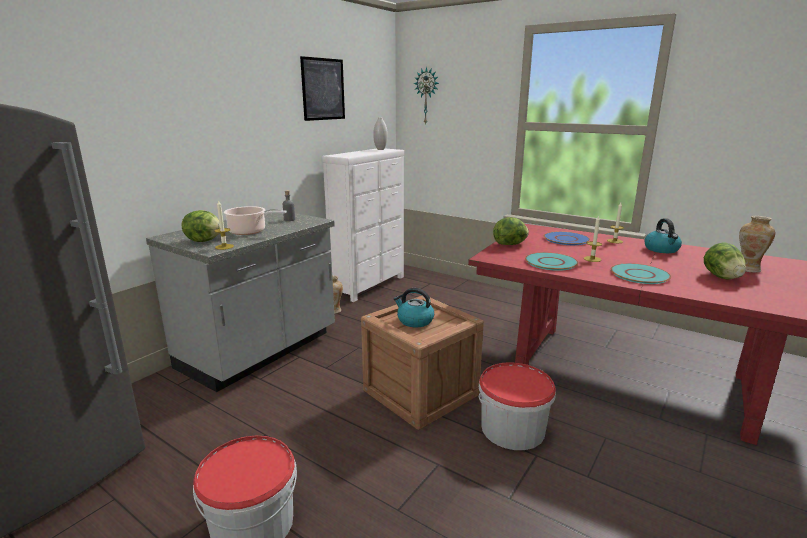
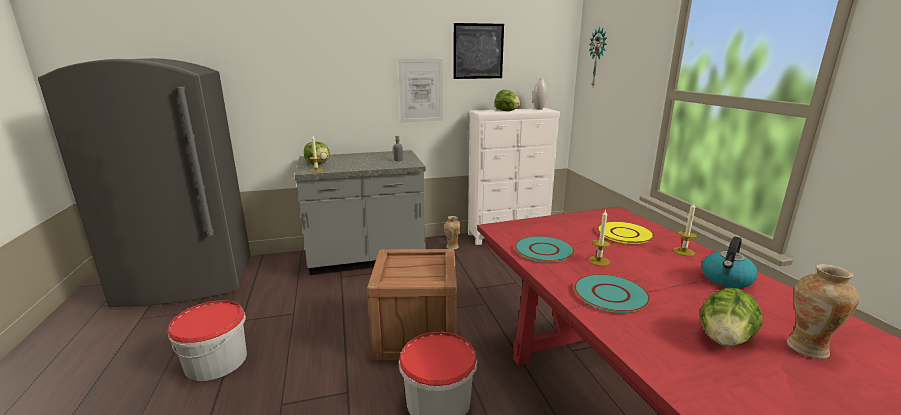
camera: 40 degrees right, 0 degrees up
(249, 231) = (354, 163): cooking pot -> none
(275, 136) = (421, 90): none -> picture
(414, 321) = (409, 266): kettle -> none
(510, 244) = (549, 222): lettuce -> lettuce (506, 111)
(566, 239) = (624, 233): blue plate -> yellow plate

